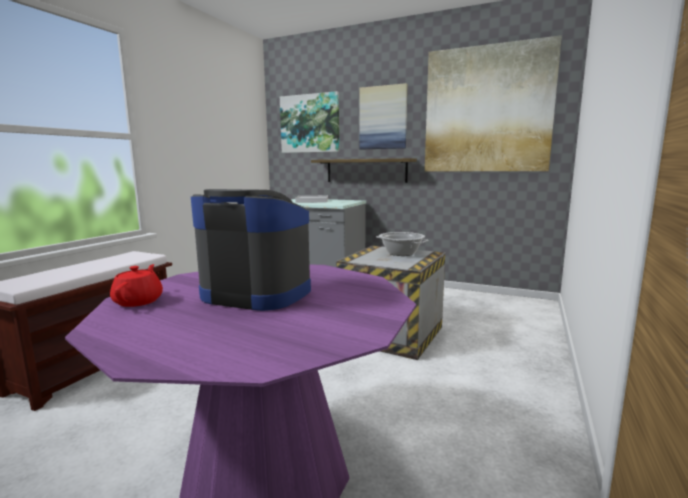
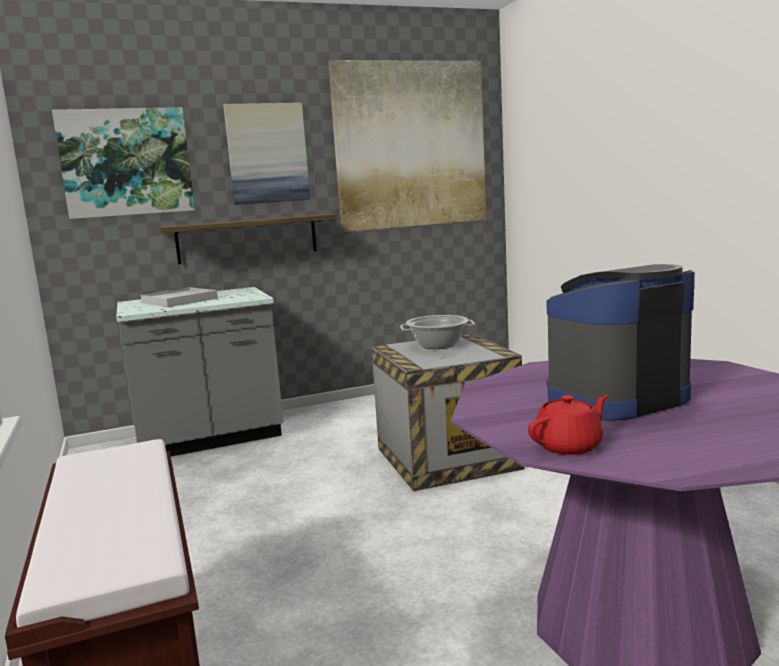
camera: 45 degrees left, 0 degrees up
(139, 301) = (569, 446): red teapot -> red teapot turned 105 degrees clockwise

